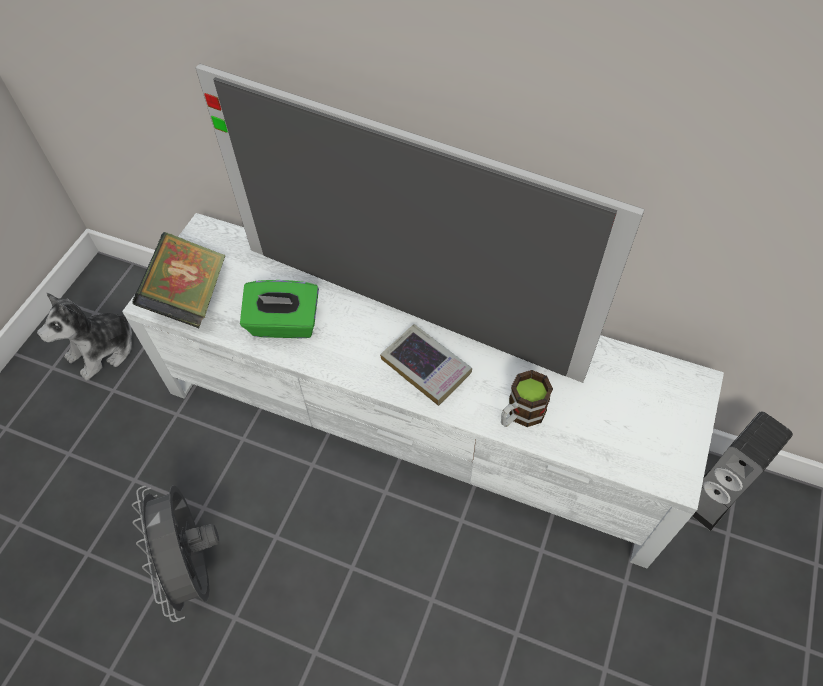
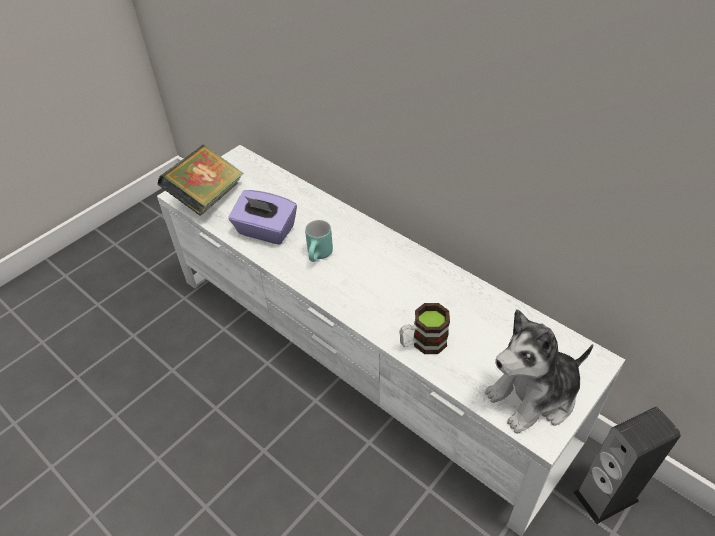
camera: 20 degrees right, 10 degrees down
(103, 350) = (154, 241): plush toy -> plush toy (534, 396)
(195, 567) = (147, 411): grey fan -> none
(284, 324) = (265, 231): green tissue box -> purple tissue box
(363, 340) = (320, 256): none -> turquoise mug
(406, 311) = (364, 244): television -> none
(426, 367) = (360, 288): book -> none

